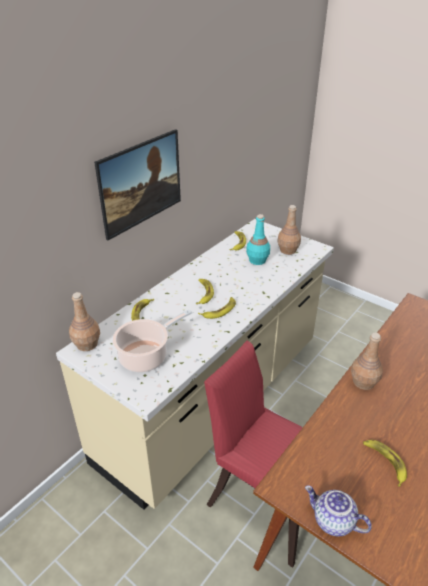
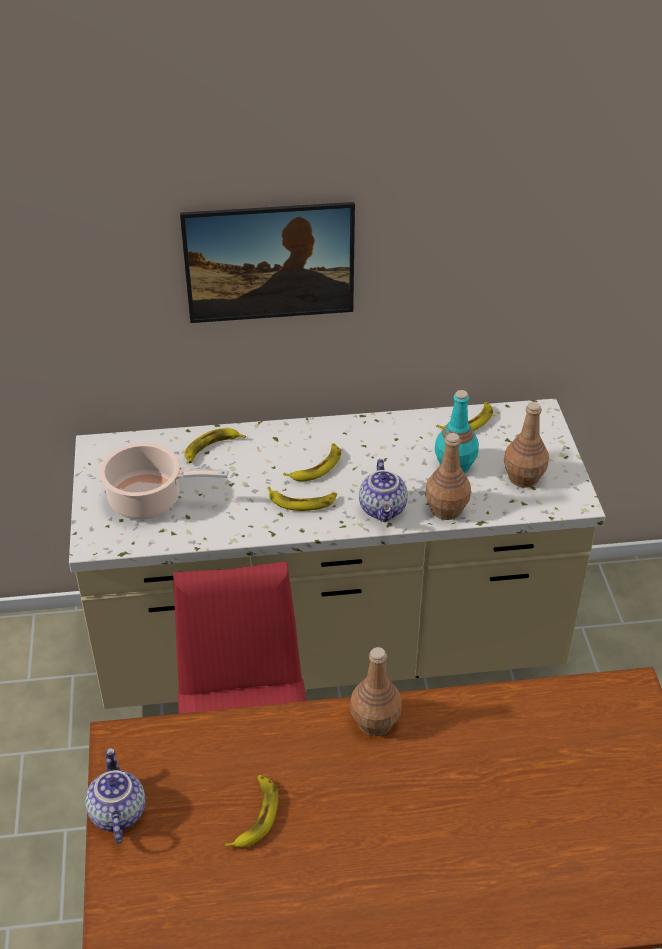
camera: 45 degrees right, 5 degrees up
(87, 344) = (114, 446): brown bottle -> brown bottle (447, 509)
(257, 292) = (384, 509): none -> teapot

